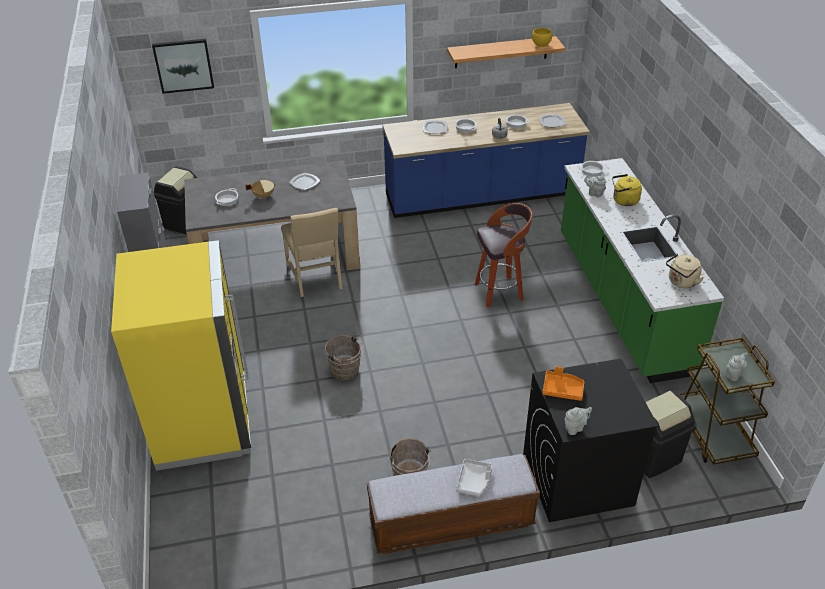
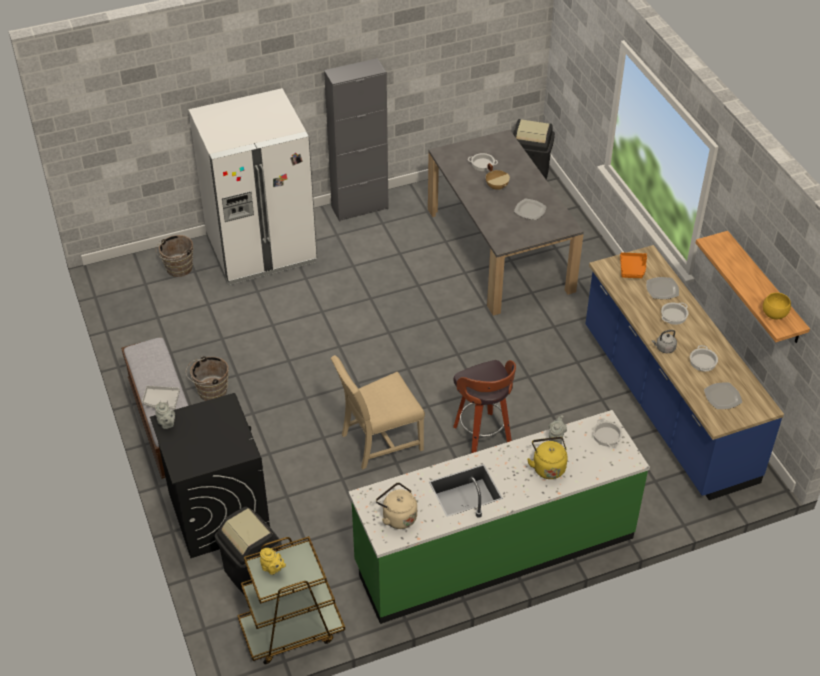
camera: 80 degrees right, 5 degrees up
(183, 65) = (580, 44): picture -> none
(203, 421) = (261, 251): yellow fridge -> white fridge
(316, 277) = (469, 285): beige chair -> beige chair (379, 441)
(346, 371) = (336, 330): brown bucket -> brown bucket (177, 269)
(562, 389) = (213, 414): orange tray -> orange tray (632, 269)
(733, 374) = (273, 569): grey teapot -> yellow teapot

